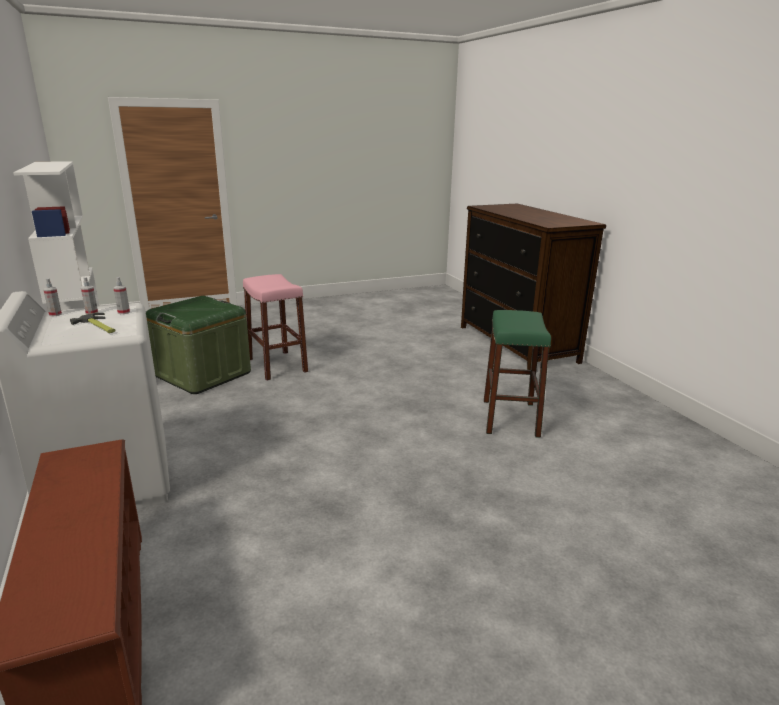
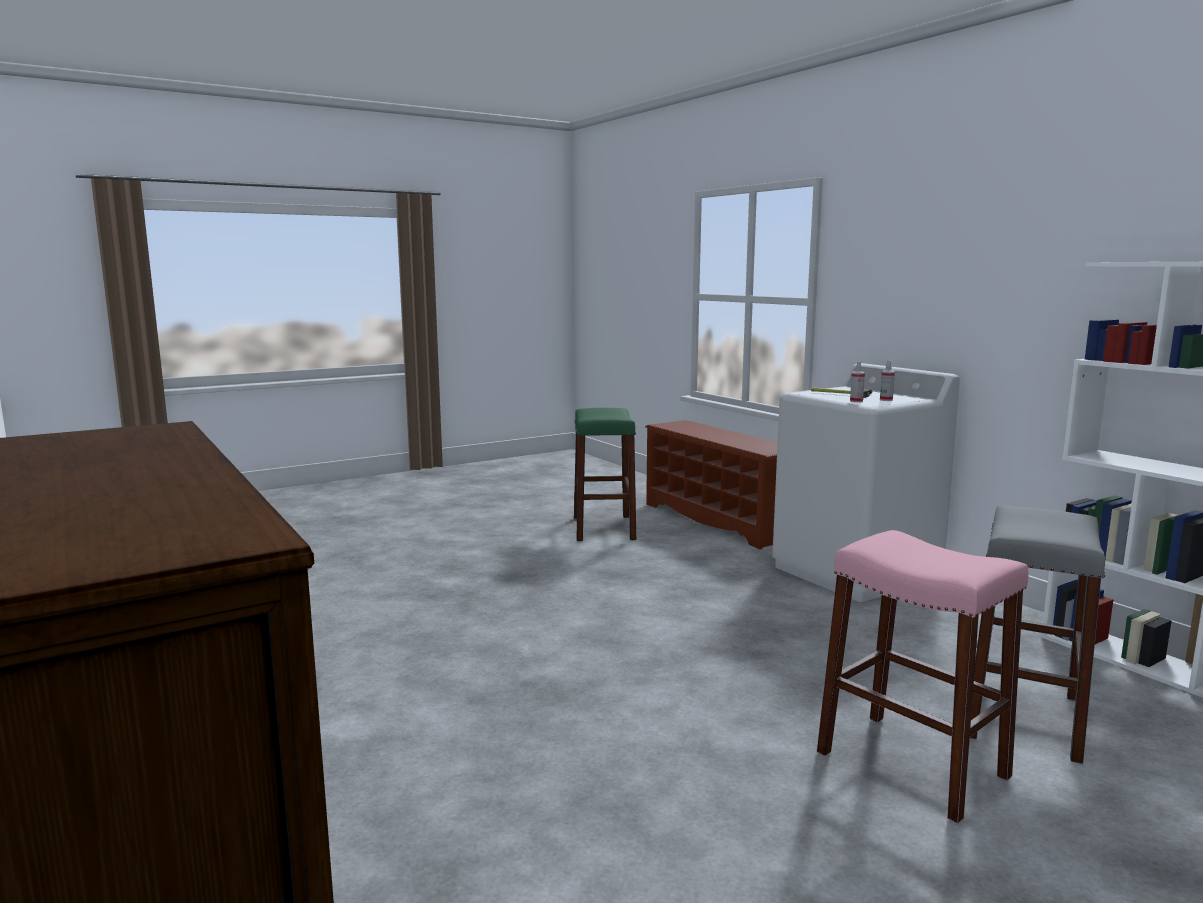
camera: 170 degrees right, 10 degrees down
(55, 314) = (915, 398): spray bottle -> none
(203, 374) = (1023, 717): green storage box -> grey stool
(510, 418) = (368, 686): green stool -> green stool (603, 528)

